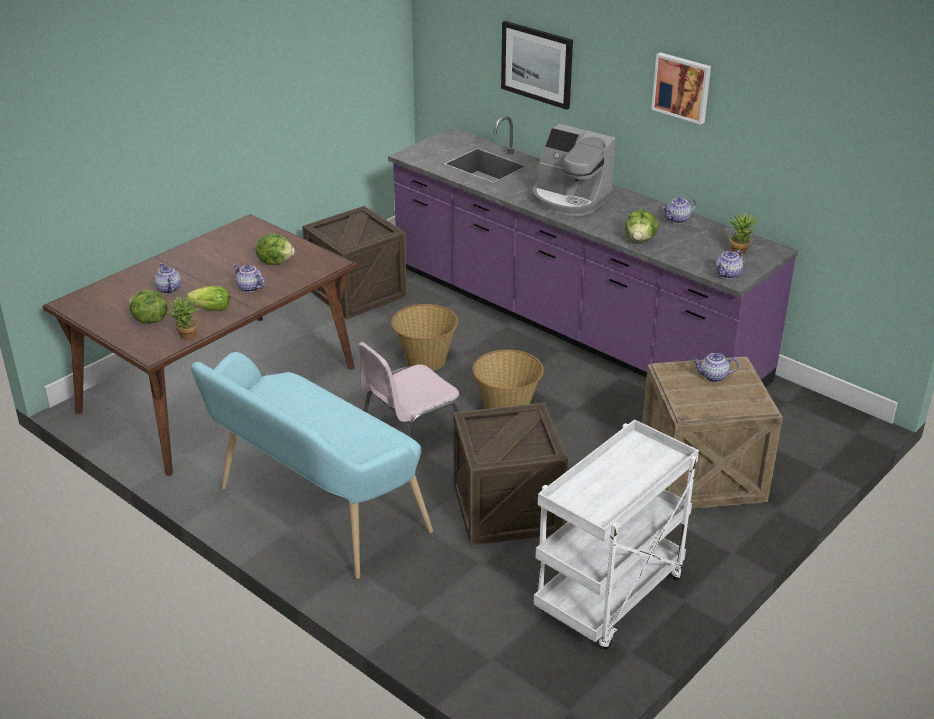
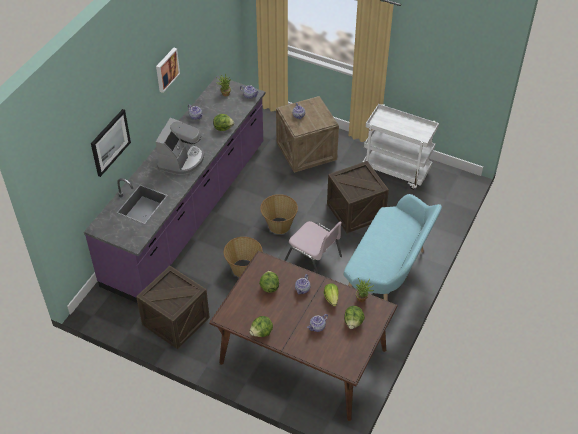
camera: 105 degrees left, 15 degrees up
(198, 246) = (261, 332): none -> lettuce

